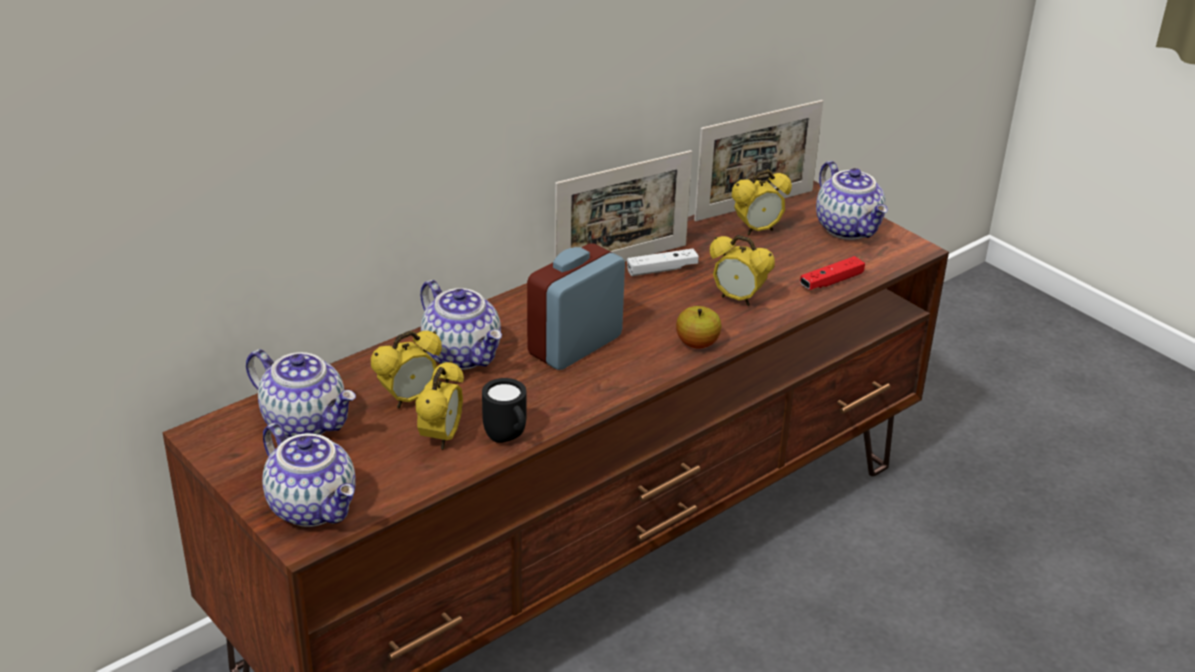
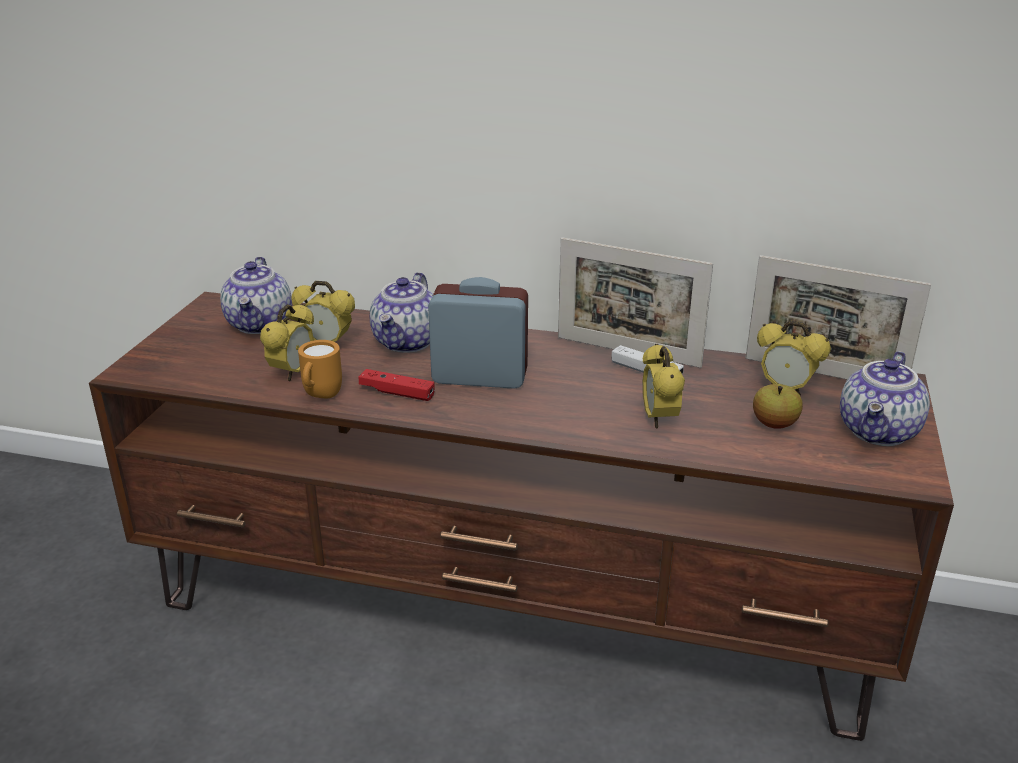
camera: 55 degrees right, 5 degrees down
(314, 507) = (166, 362): teapot -> none
(442, 438) = (293, 373): alarm clock -> alarm clock turned 45 degrees counterclockwise
(508, 439) = (320, 397): black mug -> orange mug
(697, 343) = (559, 425): apple -> apple (774, 424)
(831, 281) = (769, 455): red game controller -> red game controller (397, 393)

